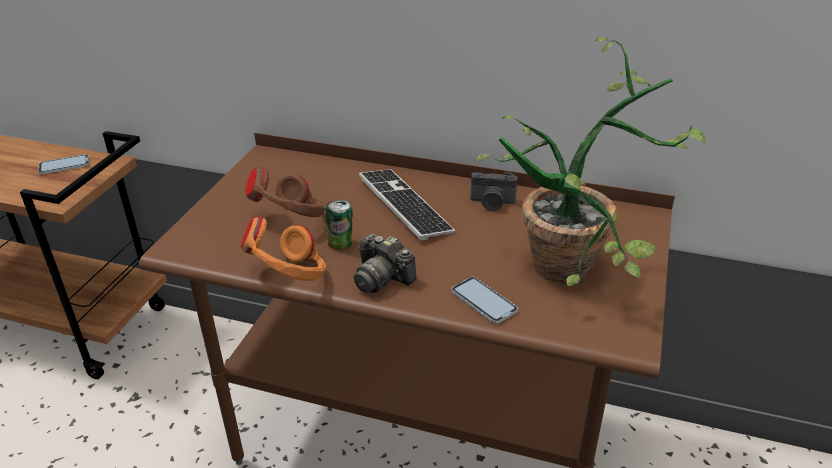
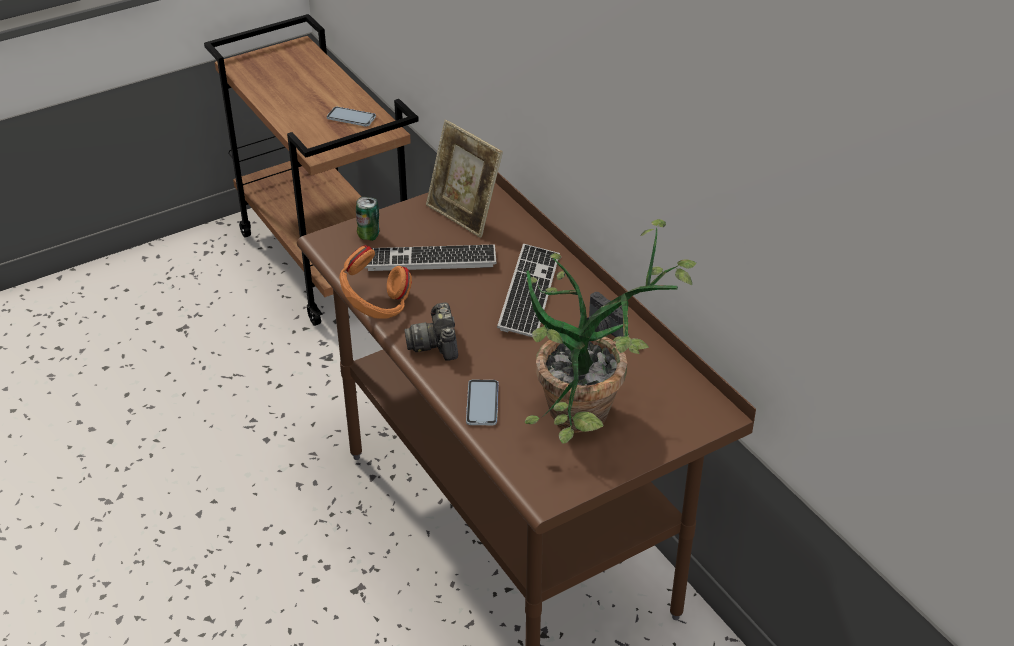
camera: 40 degrees right, 5 degrees up
(278, 178) = (464, 215): none -> picture frame
(291, 219) = (430, 260): brown headphones -> keyboard
(341, 244) = (440, 301): can -> can (368, 236)

